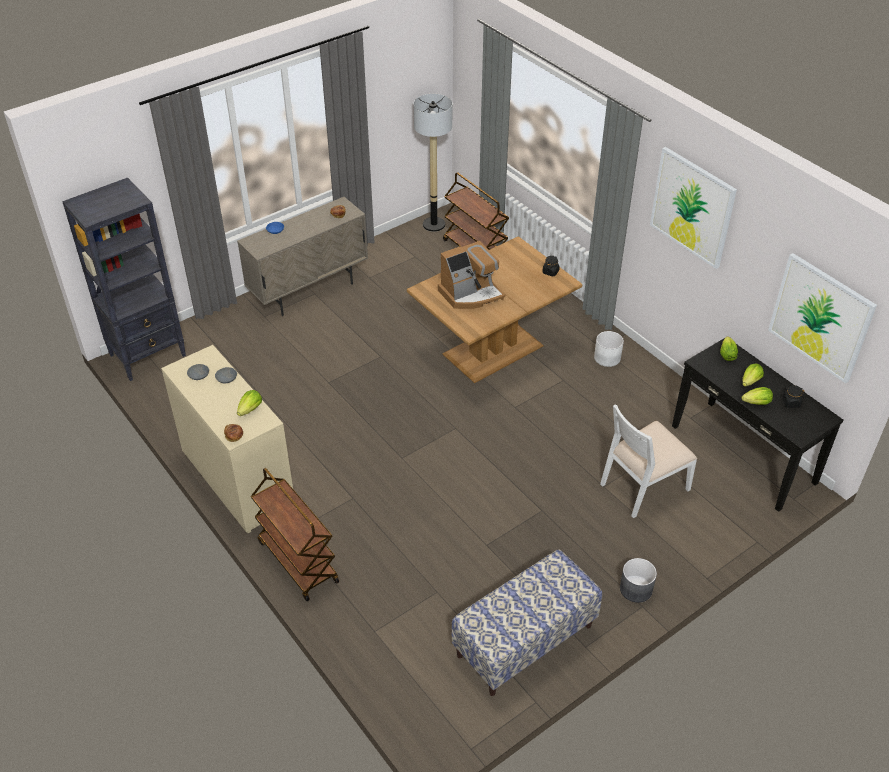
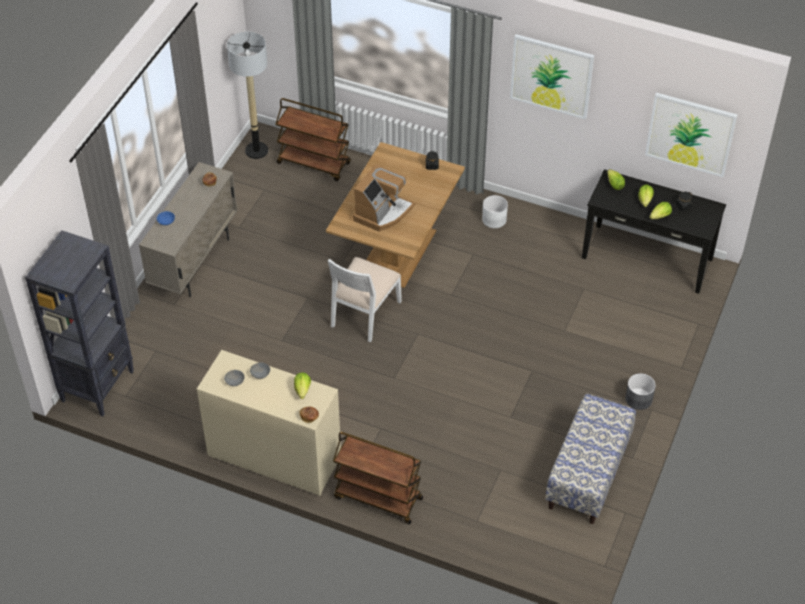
camera: 30 degrees left, 5 degrees up
(643, 486) = (592, 317): white chair -> white chair (364, 313)

